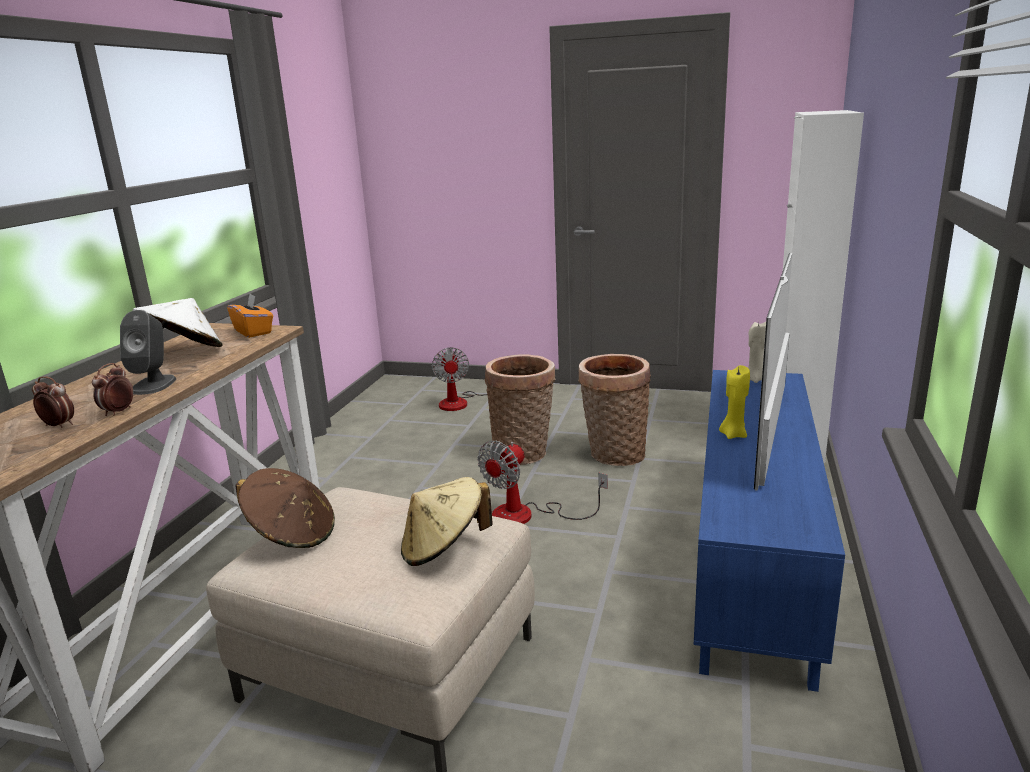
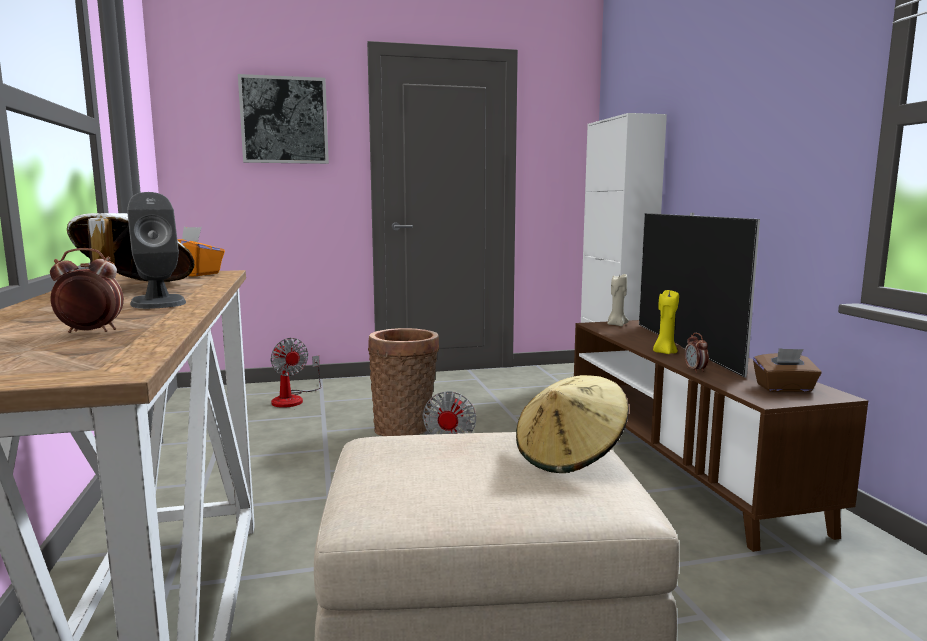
camera: 30 degrees left, 10 degrees down
(118, 412) = (165, 318): alarm clock -> alarm clock (695, 370)
(292, 534) = (382, 478): brown hat -> none
(467, 122) = (284, 120): none -> picture
(614, 455) = (488, 417): basket -> none
(753, 553) = (679, 462): blue tv stand -> brown tv stand
(774, 515) = (784, 388): none -> brown tissue box

